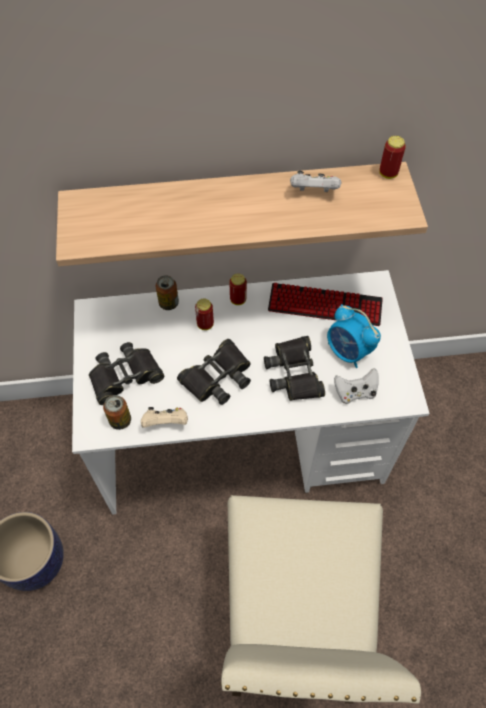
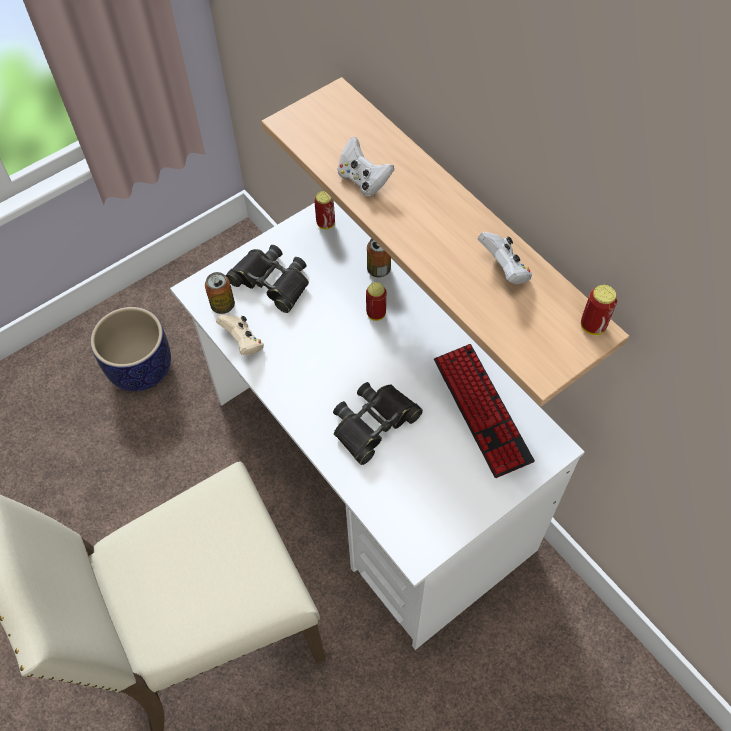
camera: 60 degrees right, 0 degrees up
(217, 377) = (322, 357): black binoculars -> none
(238, 300) = (427, 326): can -> can (325, 223)
(348, 351) = (437, 462): alarm clock -> none
(355, 392) = (389, 494): white game controller -> white game controller (363, 180)

